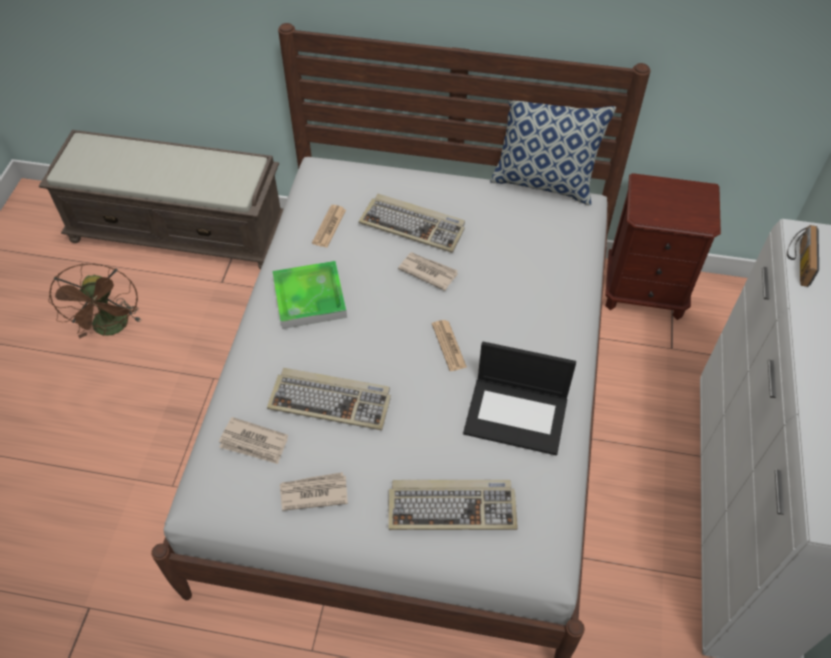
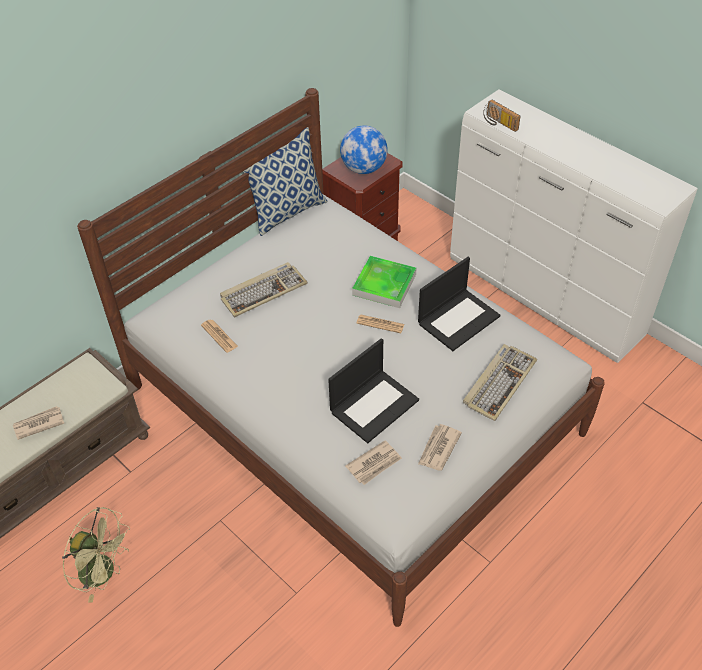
camera: 55 degrees left, 5 degrees down
(112, 328) = (104, 572): brown fan -> green fan
(310, 298) = (276, 376): tray -> tray (384, 284)
(331, 400) = (374, 405): keyboard -> laptop
(428, 271) = (310, 304): newspaper -> newspaper (38, 424)
(669, 206) = (364, 168): none -> globe

